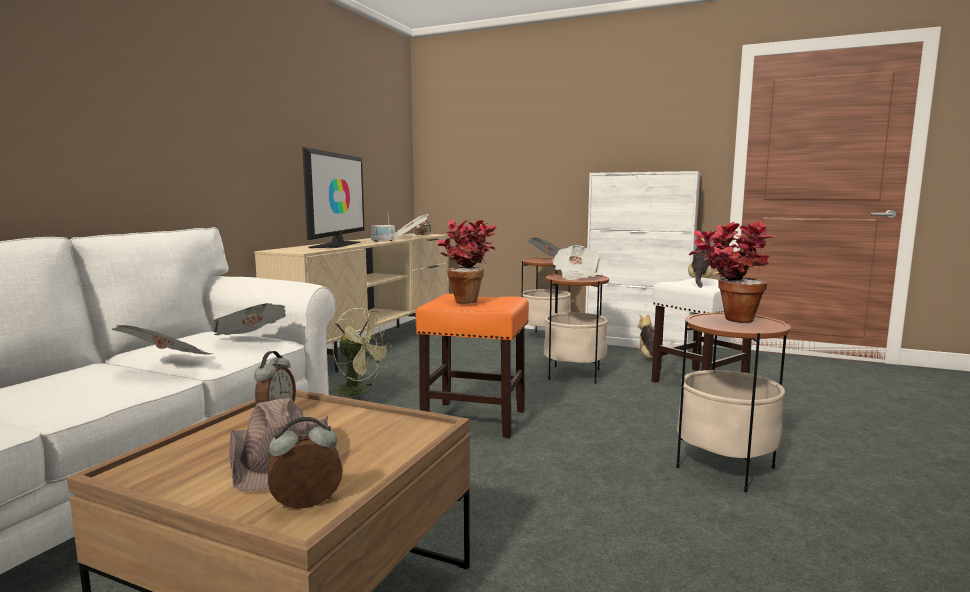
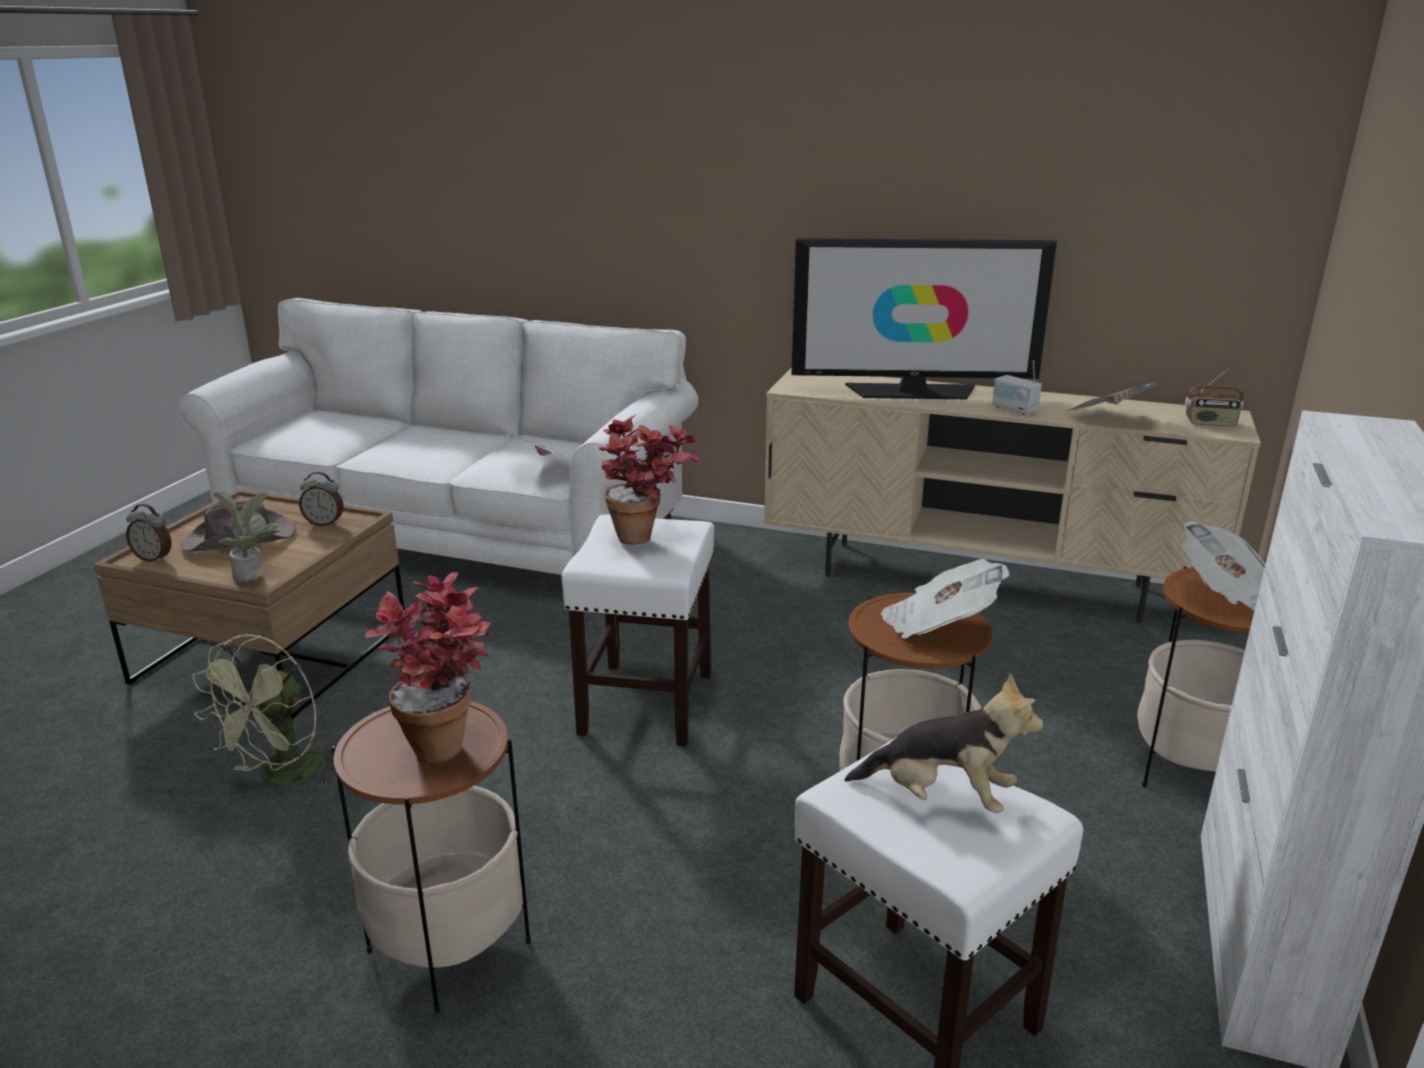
camera: 85 degrees right, 15 degrees up
(168, 363) = (462, 457): newspaper -> none
(307, 506) = (154, 558): alarm clock -> alarm clock turned 135 degrees clockwise
(360, 392) = (742, 606): green fan -> green fan (282, 778)
(404, 434) = (255, 574): none -> potted plant
(475, 419) = (646, 704): orange stool -> white stool
(650, 360) = (1086, 945): plush toy -> none

